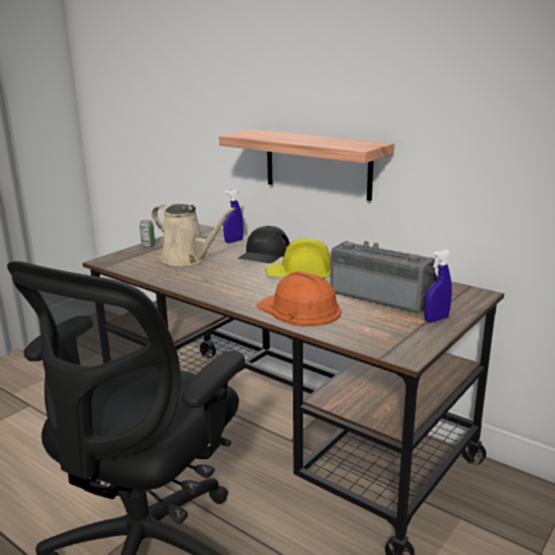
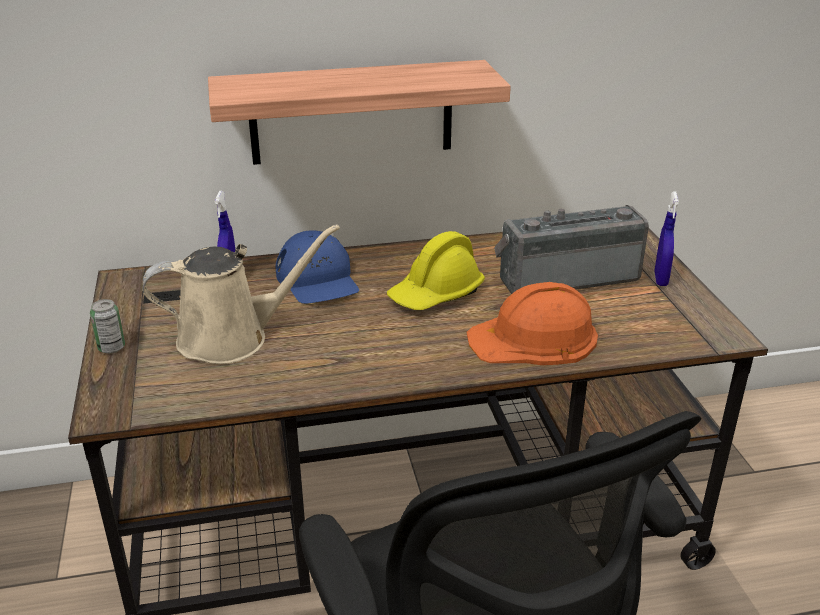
camera: 50 degrees left, 10 degrees up
(264, 254) = (318, 280): black cap -> blue cap

